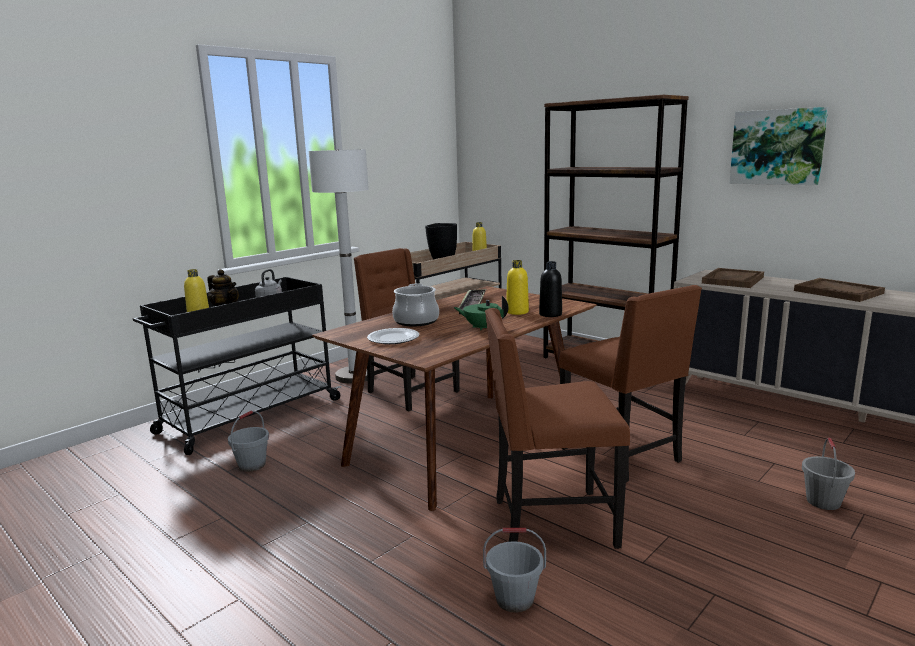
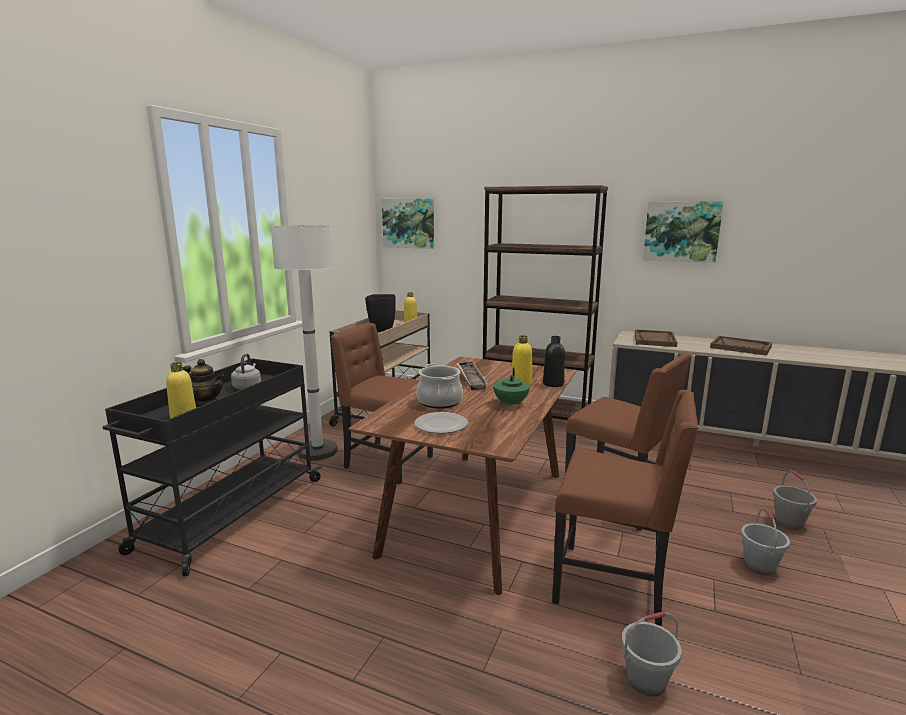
camera: 20 degrees left, 0 degrees up
(252, 465) = (273, 575): grey bucket -> grey bucket (759, 566)
(482, 327) = (510, 403): green teapot -> green teapot turned 75 degrees counterclockwise
(486, 147) = (408, 223): none -> picture
(550, 522) = (613, 585): brown chair -> brown chair turned 135 degrees counterclockwise

